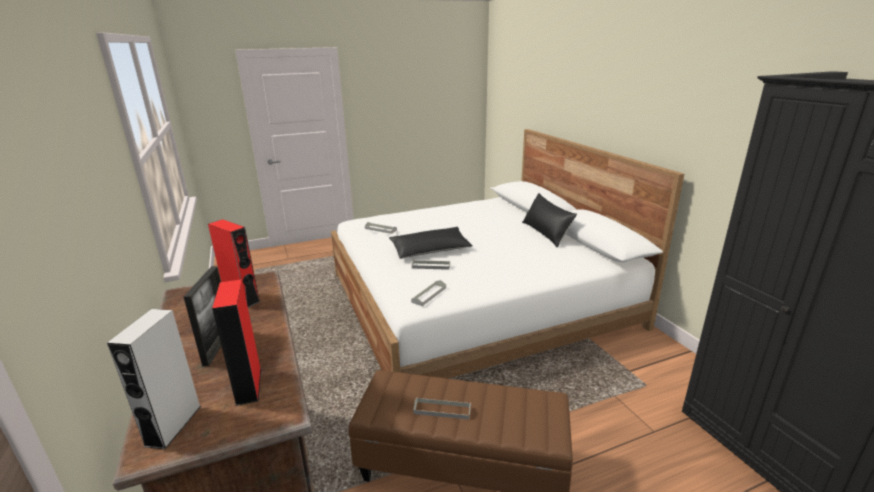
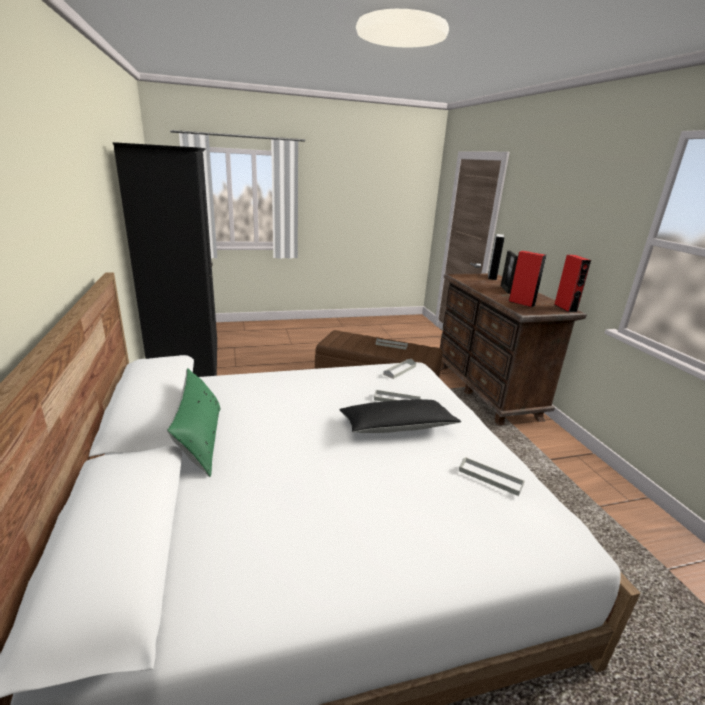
camera: 175 degrees left, 0 degrees up
(249, 385) = (475, 280): red speaker -> red speaker (565, 308)
(546, 233) = (200, 440): black pillow -> green pillow

